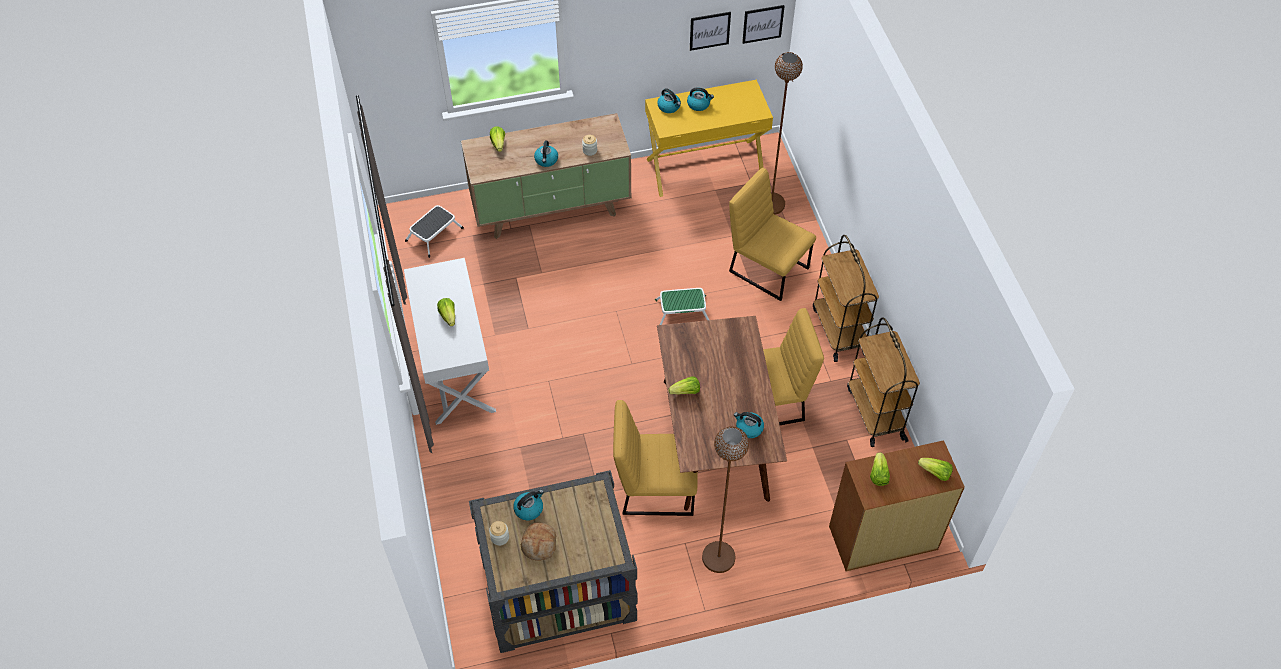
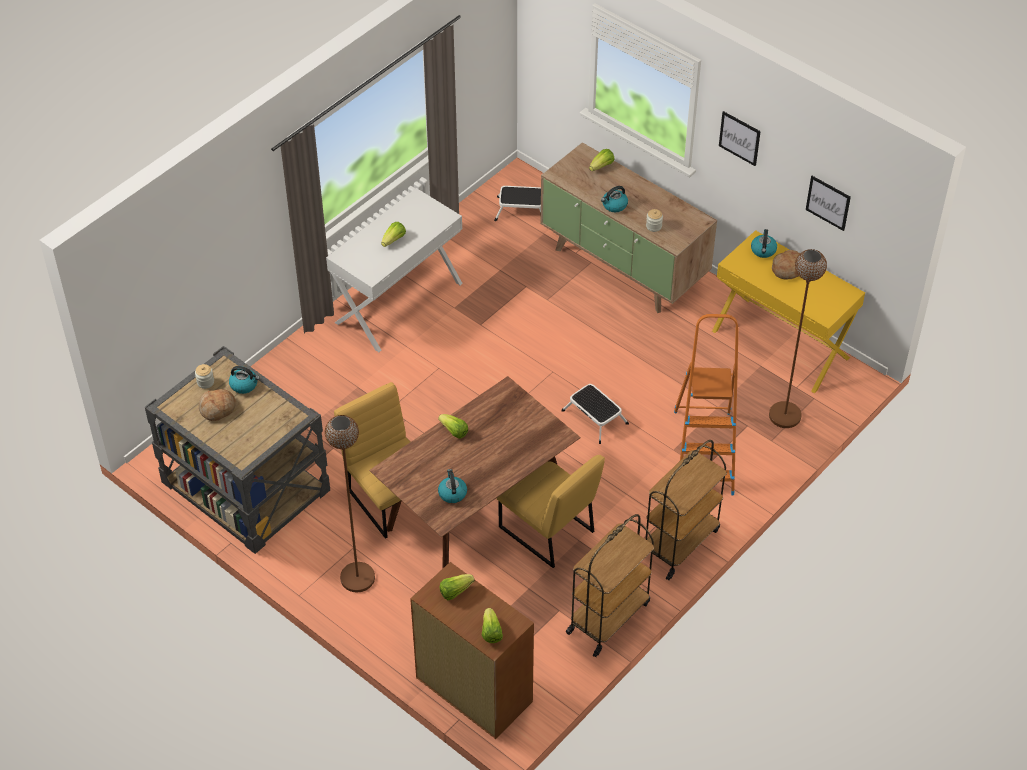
camera: 55 degrees right, 5 degrees down
(682, 311) = (594, 417): green step ladder -> black step ladder
(699, 104) = (788, 269): kettle -> bread
(763, 24) = (881, 234): picture -> picture (739, 138)
(767, 268) = (703, 452): yellow chair -> orange step ladder

